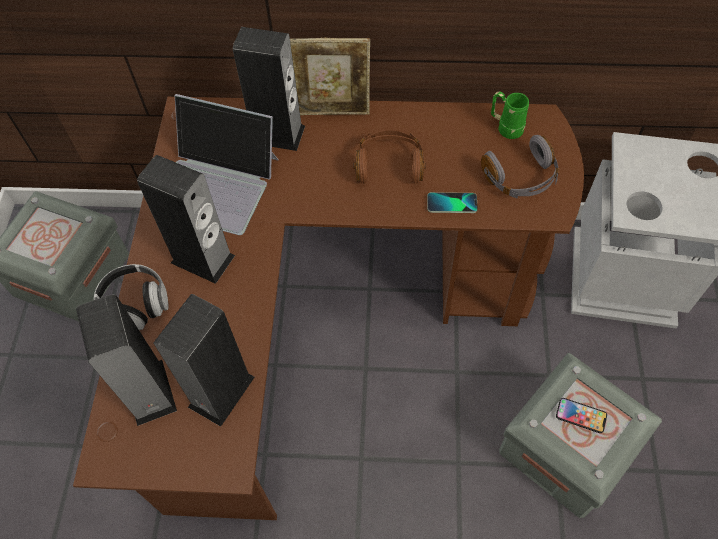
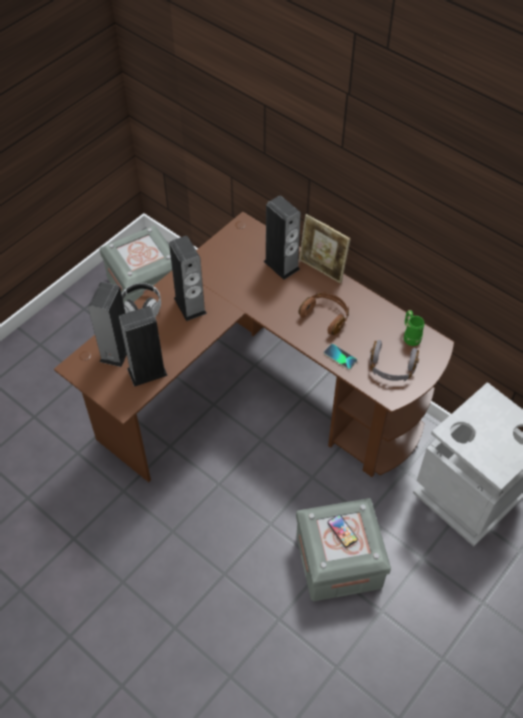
camera: 35 degrees right, 5 degrees down
(217, 183) = (229, 272): laptop -> none

